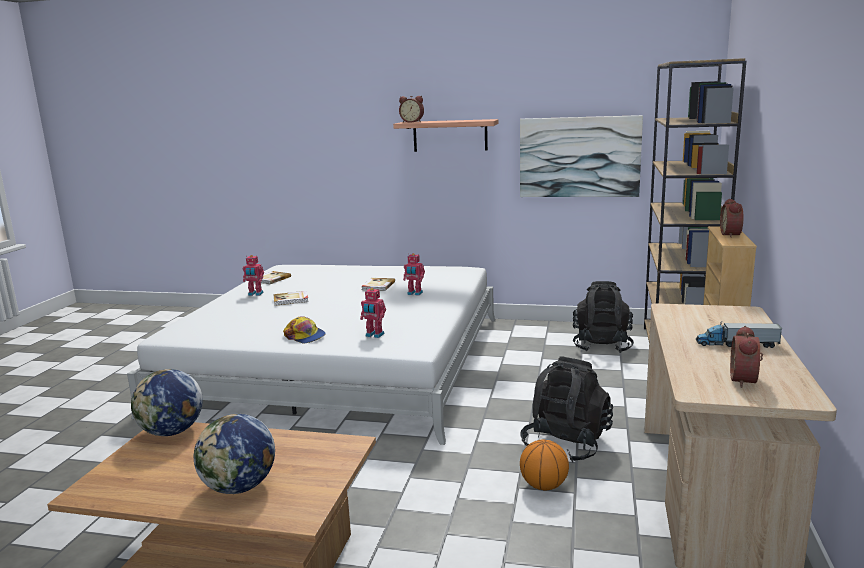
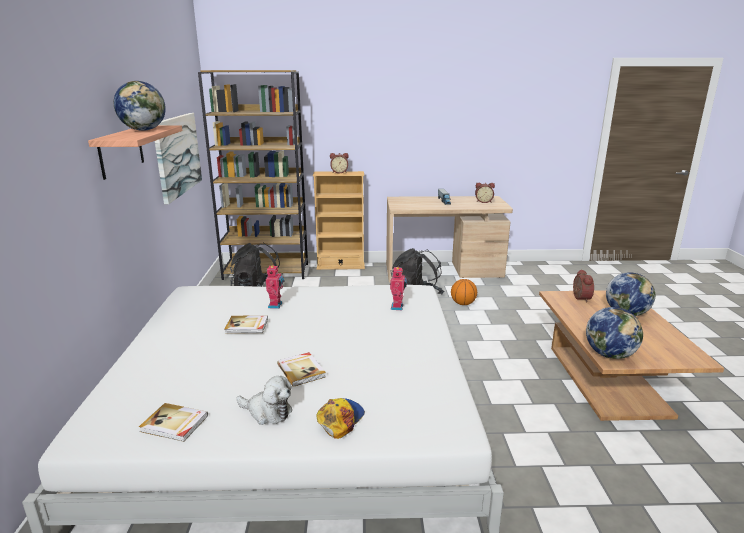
camera: 105 degrees left, 5 degrees up
(255, 294) = (267, 412): toy robot -> plush toy
(305, 336) = (415, 336): cap -> cap (340, 419)
(412, 122) = (126, 137): alarm clock -> alarm clock (579, 298)
(455, 120) = (144, 130): none -> globe

